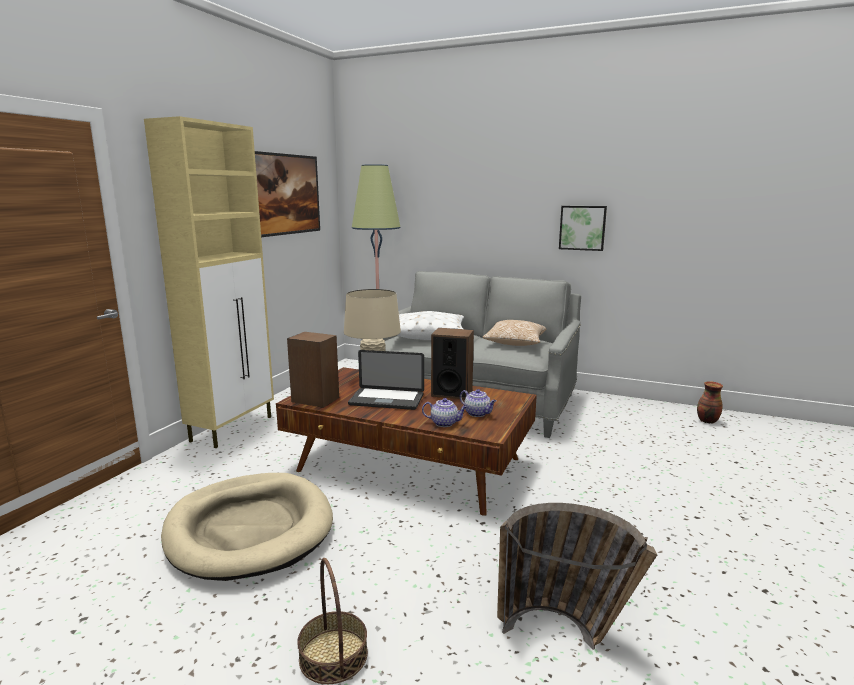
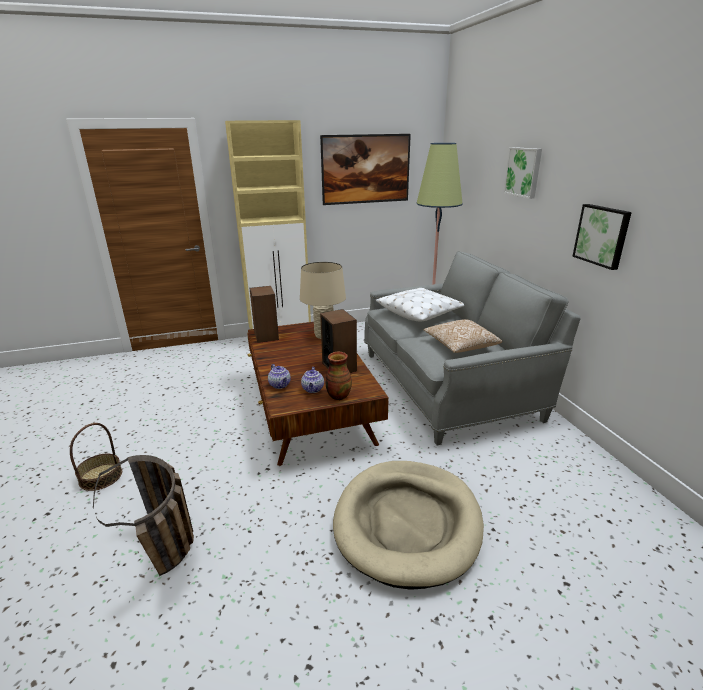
camera: 50 degrees right, 10 degrees up
(249, 529) = (186, 398): beige dog bed -> beige dog bed (407, 523)
(386, 400) = (294, 353): laptop -> none
(478, 188) = (523, 172): none -> picture
(707, 421) = (648, 530): vase -> vase (338, 396)

